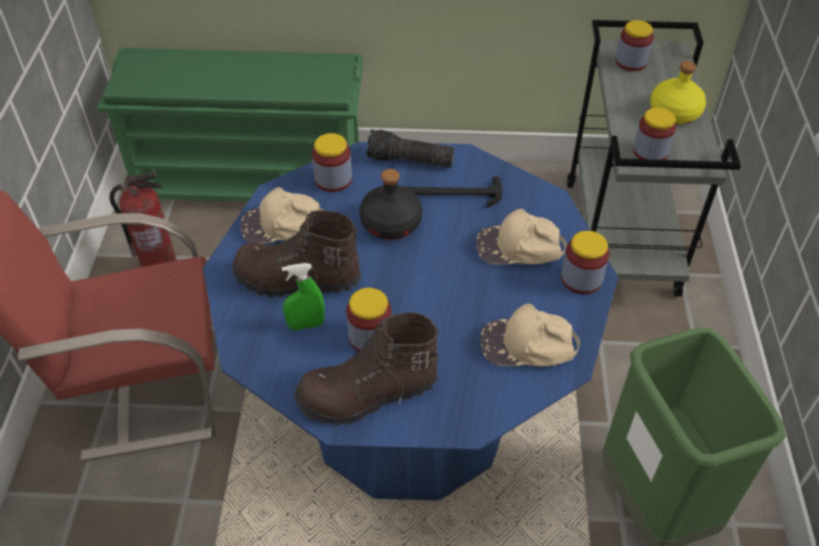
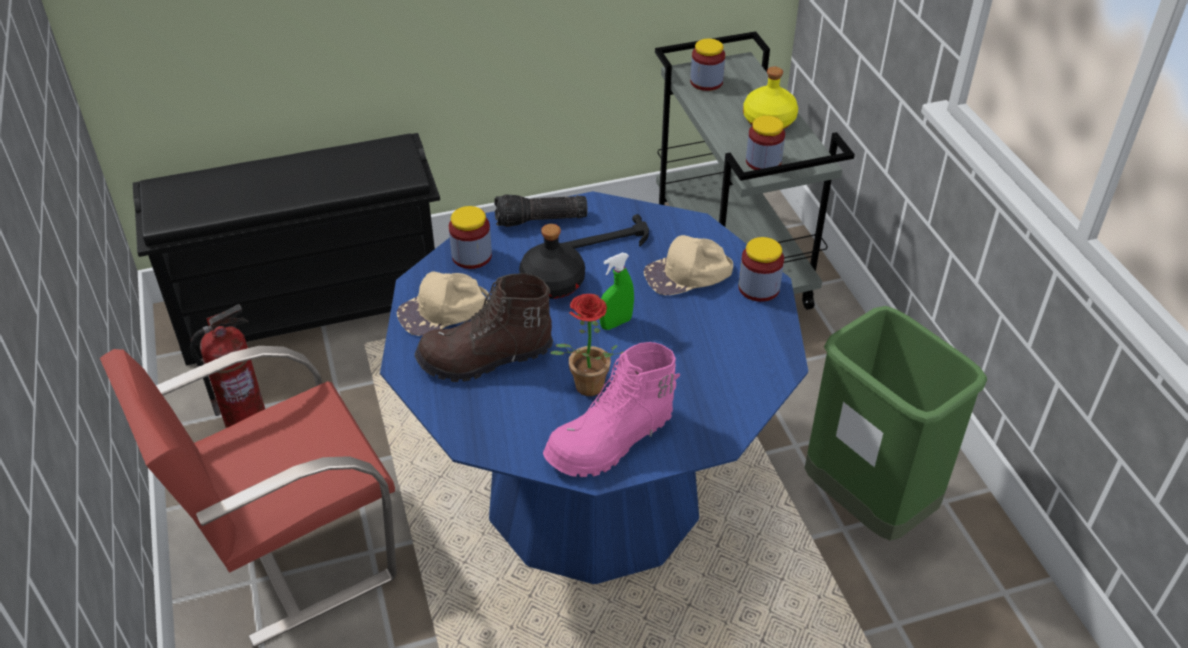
camera: 20 degrees left, 5 degrees down
(254, 183) = (314, 307): green shoe rack -> black shoe rack
(306, 325) = (517, 396): green spray bottle -> green spray bottle (616, 323)
(368, 395) = (611, 441): brown boot -> pink boot
(370, 336) = (586, 390): jar -> potted plant
(529, 345) = (739, 357): beige cap -> none

